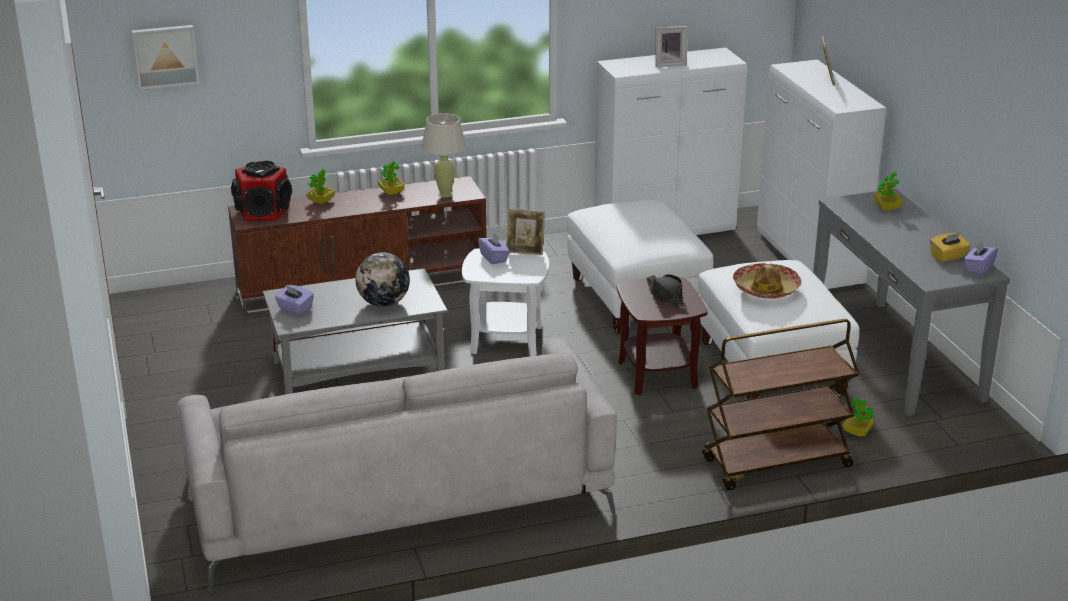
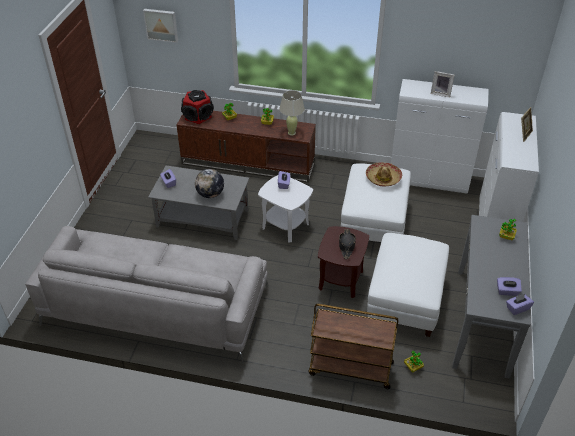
camera: 30 degrees right, 15 degrees up
(525, 251) = (303, 185): picture frame -> none
(766, 289) = (402, 262): hat -> hat (383, 178)
(948, 257) = (507, 291): yellow tissue box -> purple tissue box

